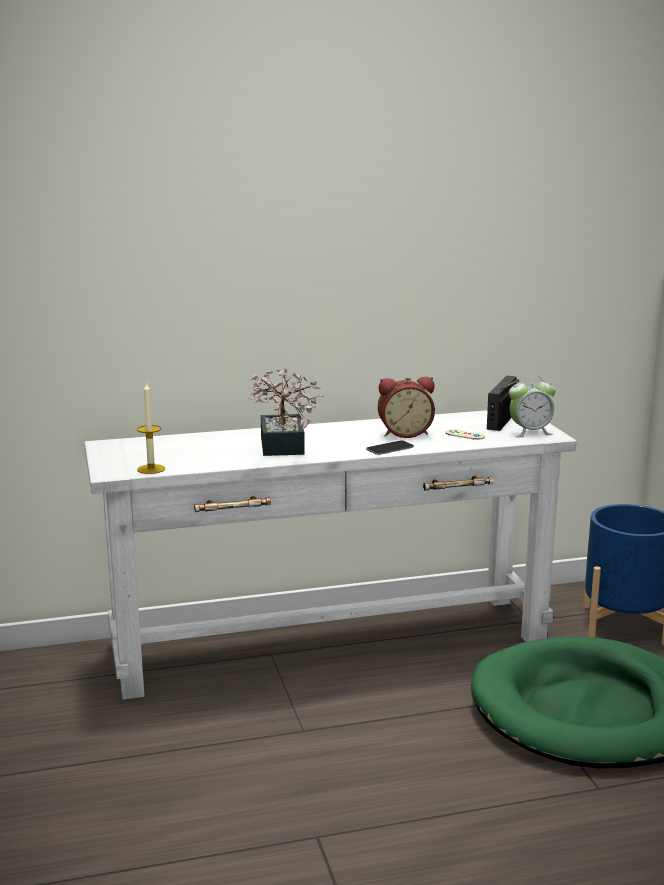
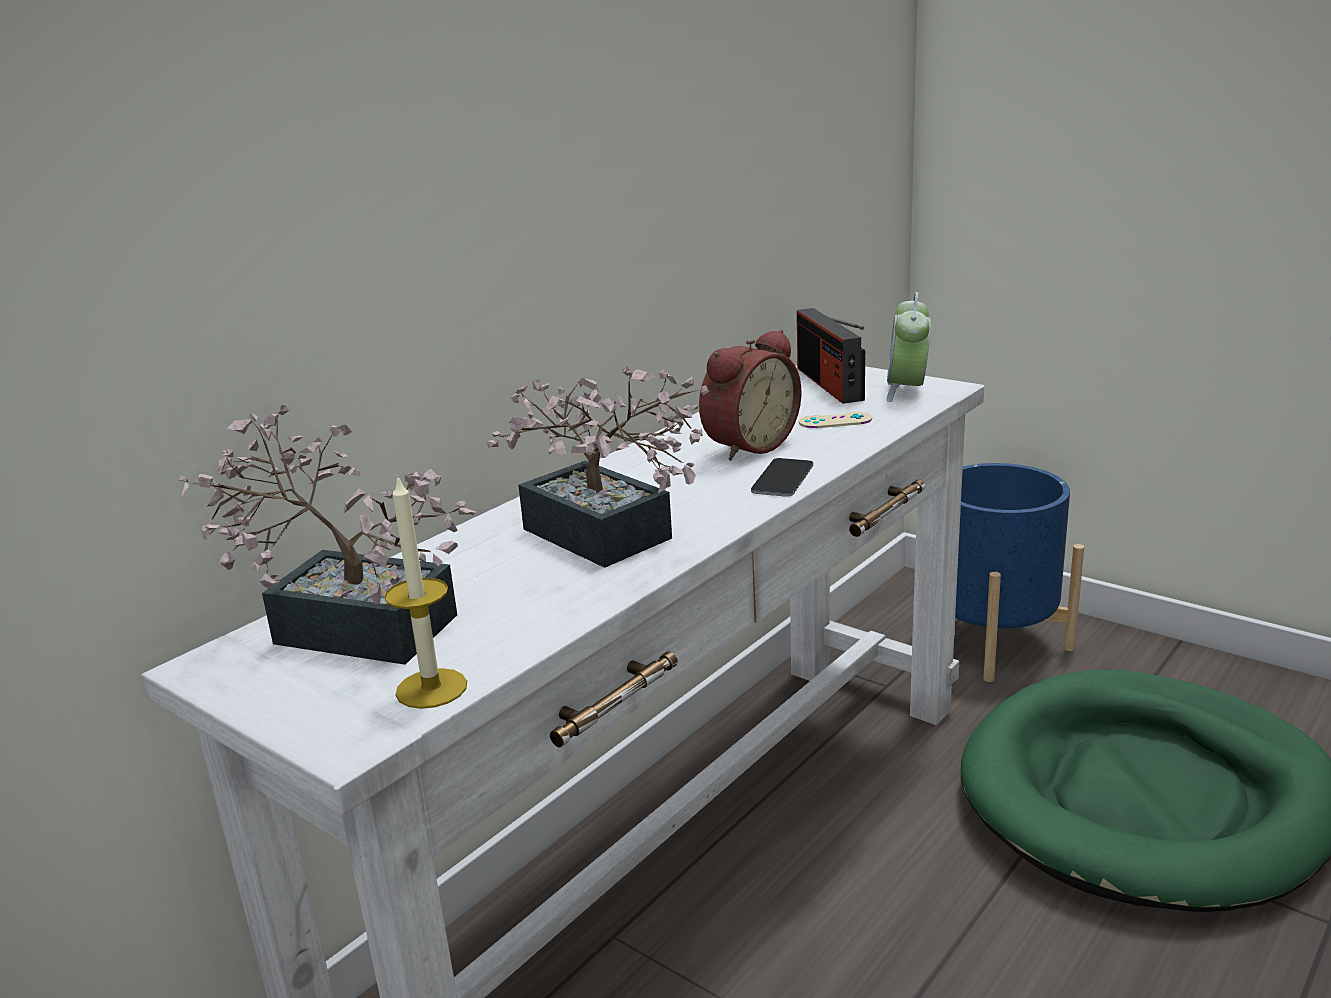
camera: 35 degrees left, 5 degrees up
(157, 446) = (349, 625): none -> potted plant
(530, 432) = (907, 391): alarm clock -> alarm clock turned 150 degrees clockwise

